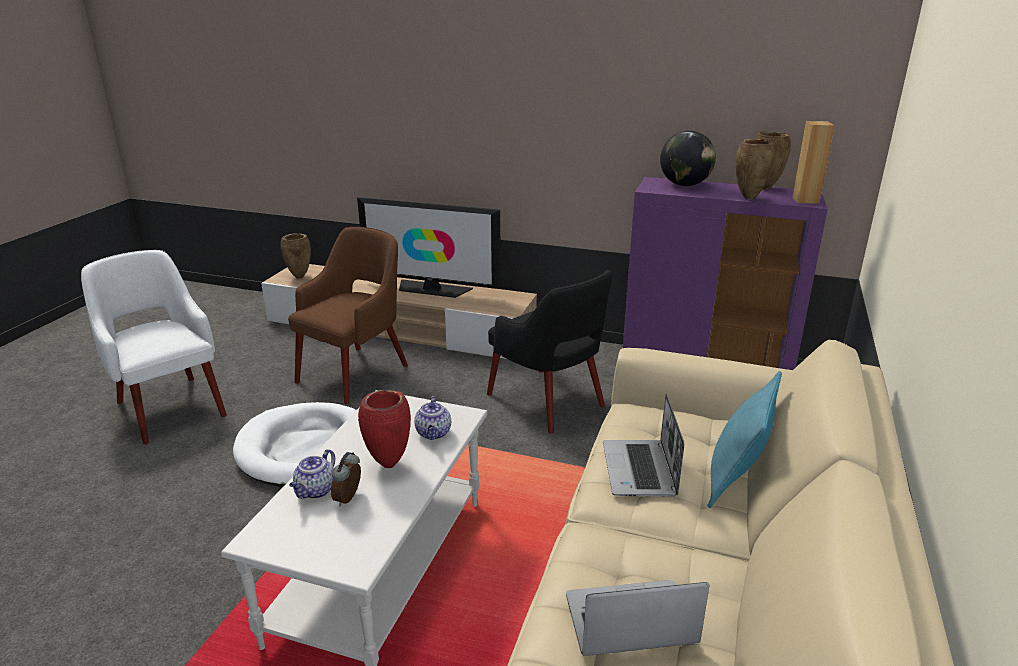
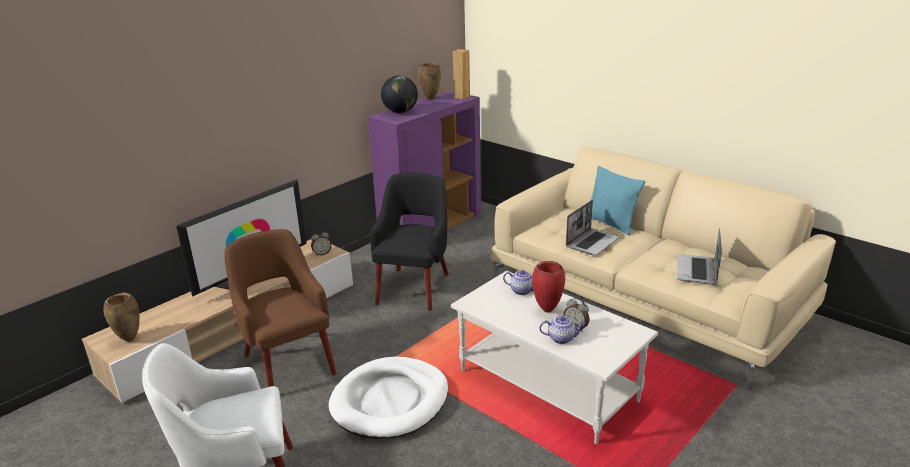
camera: 65 degrees left, 0 degrees up
(315, 491) = (562, 338): teapot -> teapot turned 45 degrees counterclockwise
(501, 306) = (322, 253): none -> alarm clock
(548, 401) = (414, 287): black armchair -> black armchair turned 60 degrees counterclockwise
(640, 470) = (592, 242): laptop -> laptop turned 75 degrees counterclockwise
(748, 198) = (443, 105): brown vase -> none

